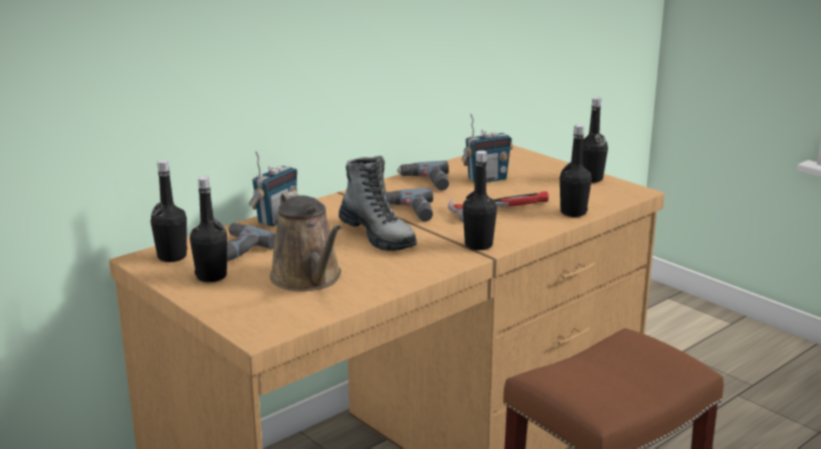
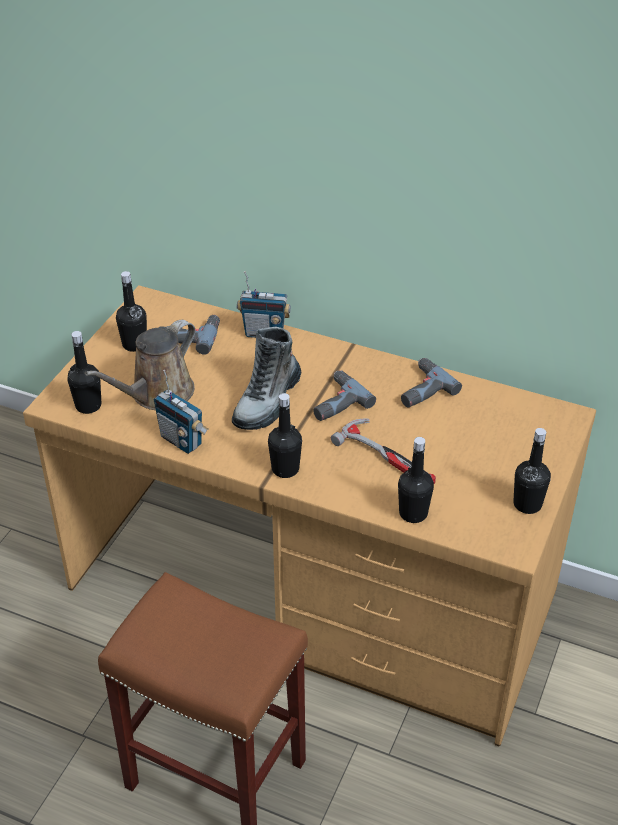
camera: 65 degrees right, 20 degrees up
(172, 257) = (158, 311): black bottle -> black bottle (88, 405)
(486, 179) = (462, 427): radio -> radio (181, 440)

